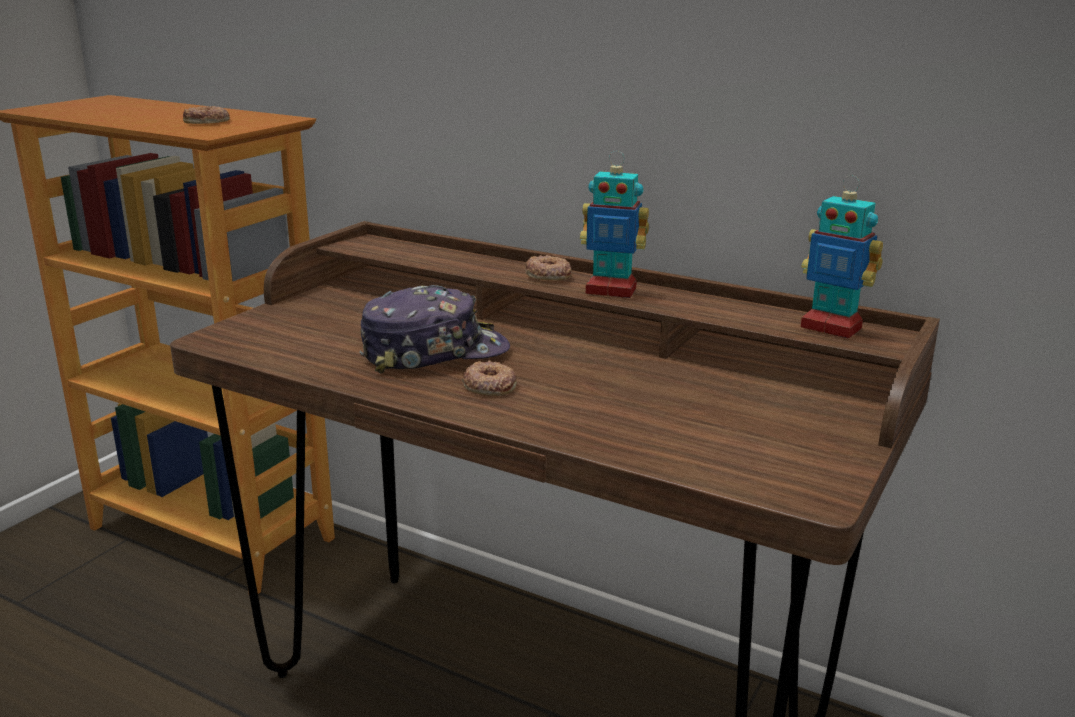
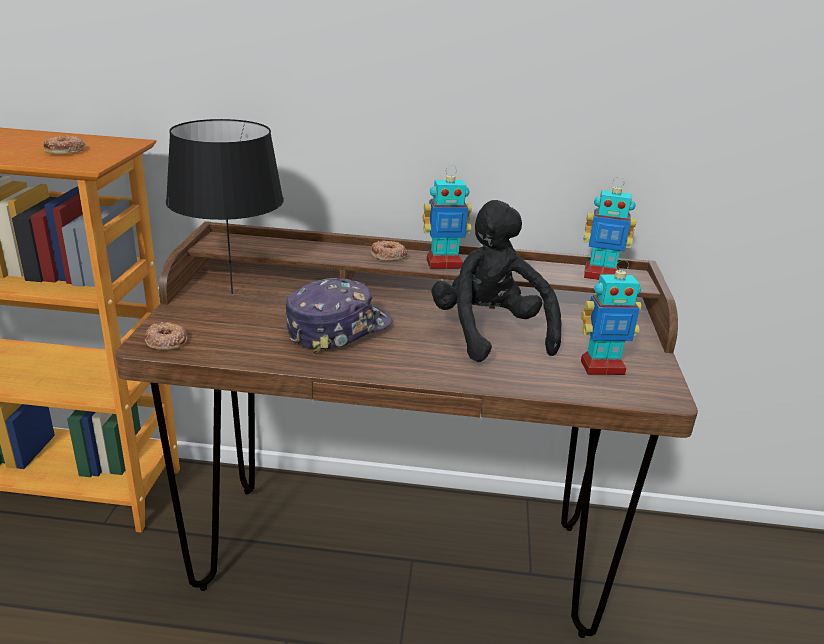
camera: 25 degrees left, 5 degrees up
(352, 303) = (233, 293): none -> black table lamp
(489, 385) = (402, 351): donut -> donut (166, 341)
(628, 383) = (489, 332): none -> black plush toy
(752, 446) = (602, 367): none -> toy robot

